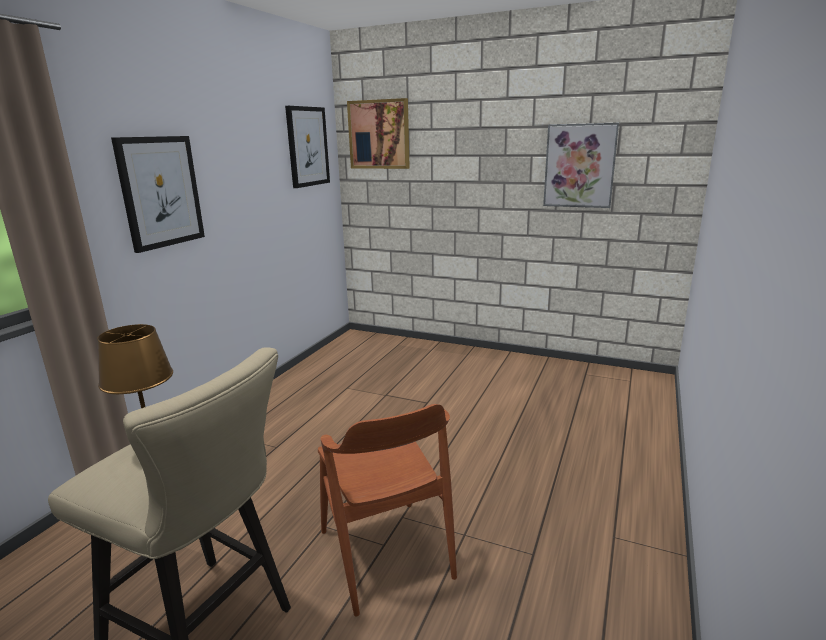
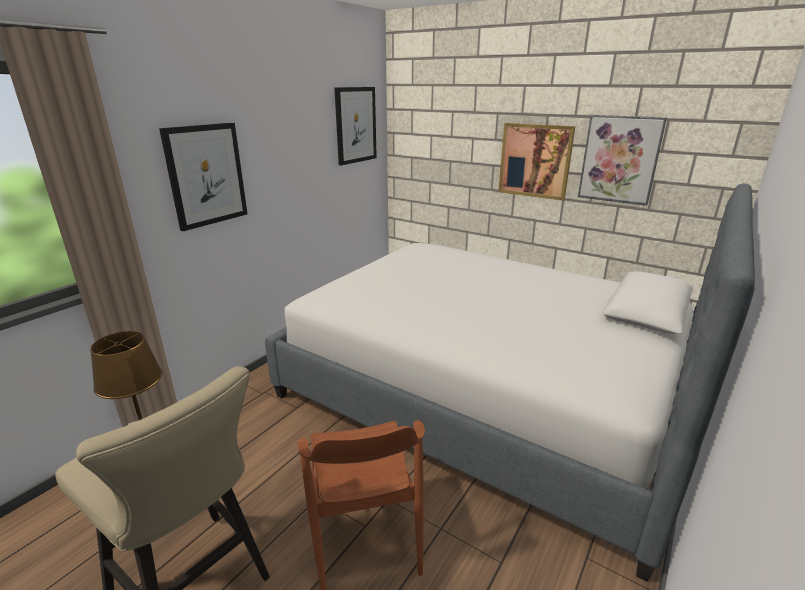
camera: 10 degrees right, 5 degrees up
(379, 134) = (425, 114): picture -> picture (535, 160)
(475, 410) = (483, 393): none -> bed

